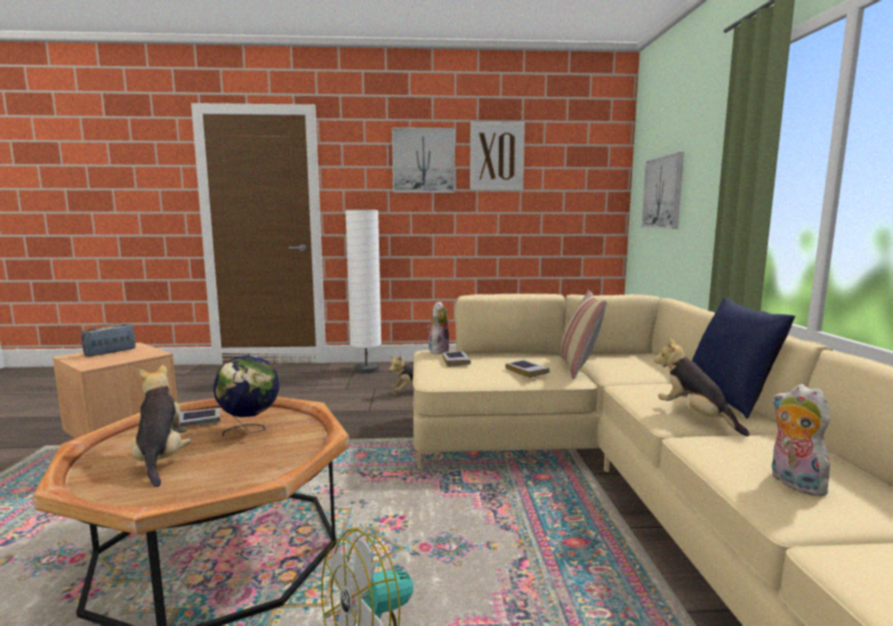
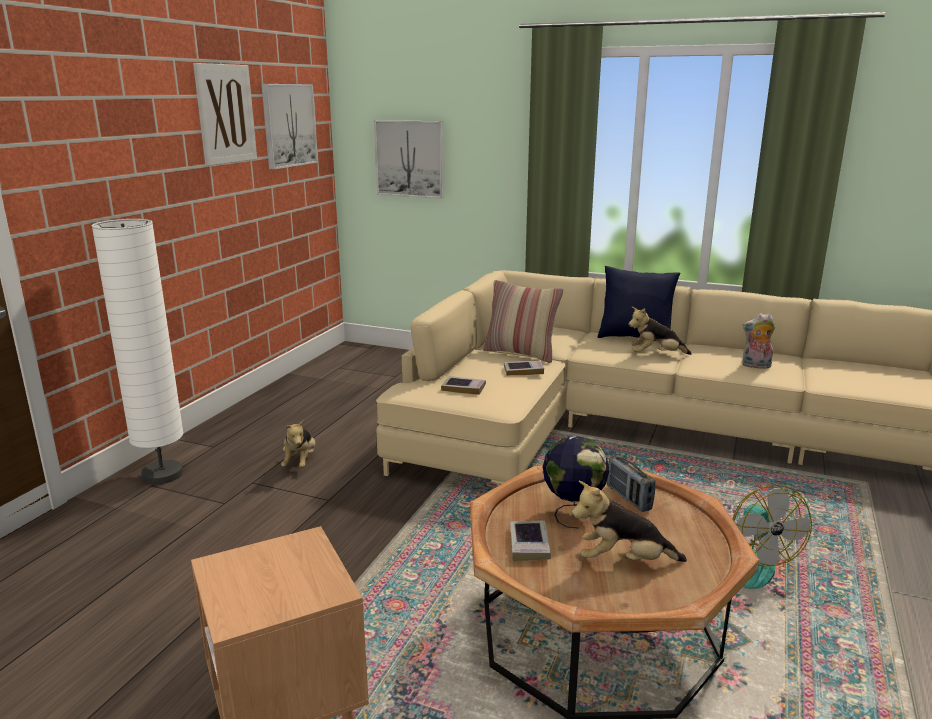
camera: 65 degrees left, 10 degrees up
(110, 352) = (251, 581): radio -> radio (628, 498)
(423, 160) = (148, 125): picture -> picture (289, 125)
(438, 350) = (407, 388): plush toy -> none

